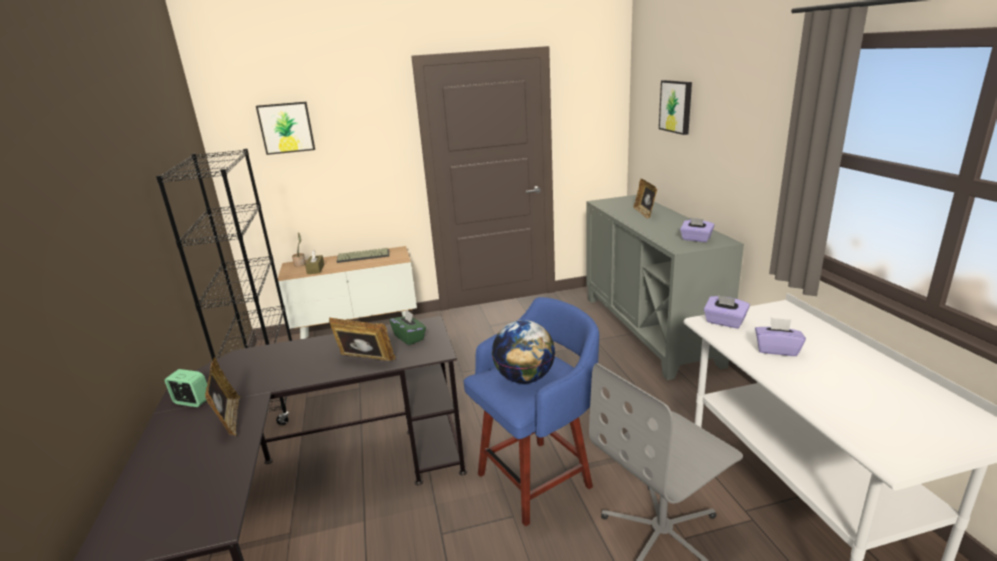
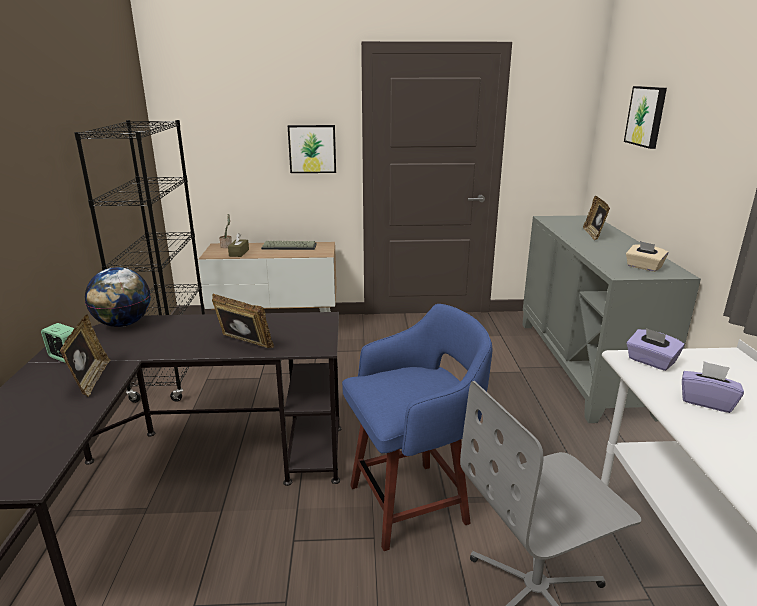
camera: 10 degrees right, 0 degrees up
(286, 127) = (228, 106): picture -> picture (312, 149)
(409, 337) = (297, 328): green tissue box -> none
(524, 378) = (405, 389): globe -> globe (123, 324)
(696, 239) = (643, 267): purple tissue box -> beige tissue box

